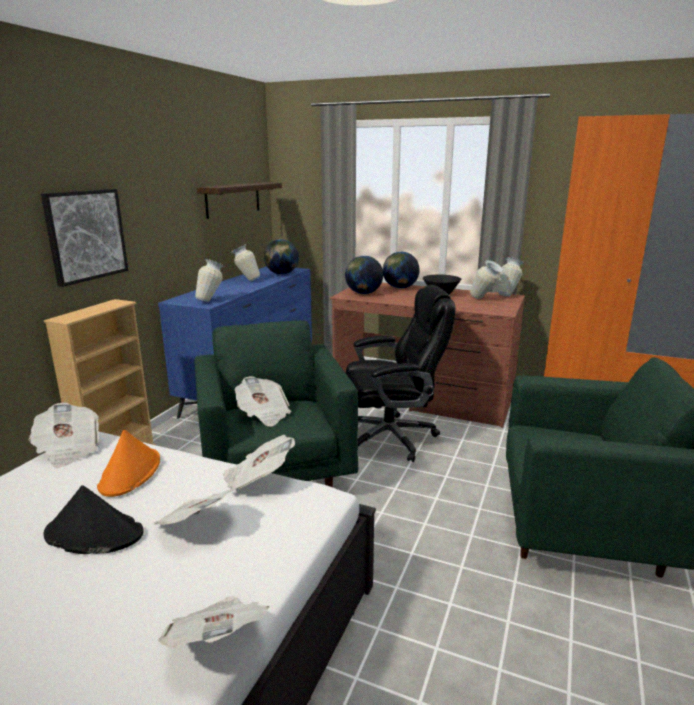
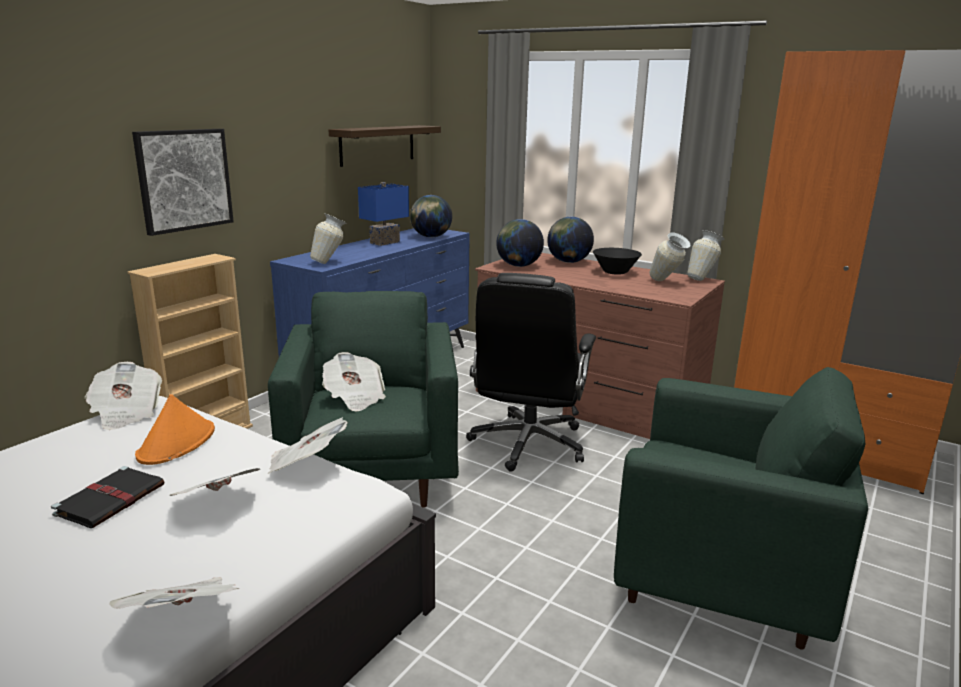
camera: 10 degrees right, 0 degrees up
(93, 534) = (112, 499): black hat -> black book
(246, 280) = (384, 242): vase -> blue table lamp
(392, 437) = (528, 444): black office chair -> black office chair turned 105 degrees clockwise

